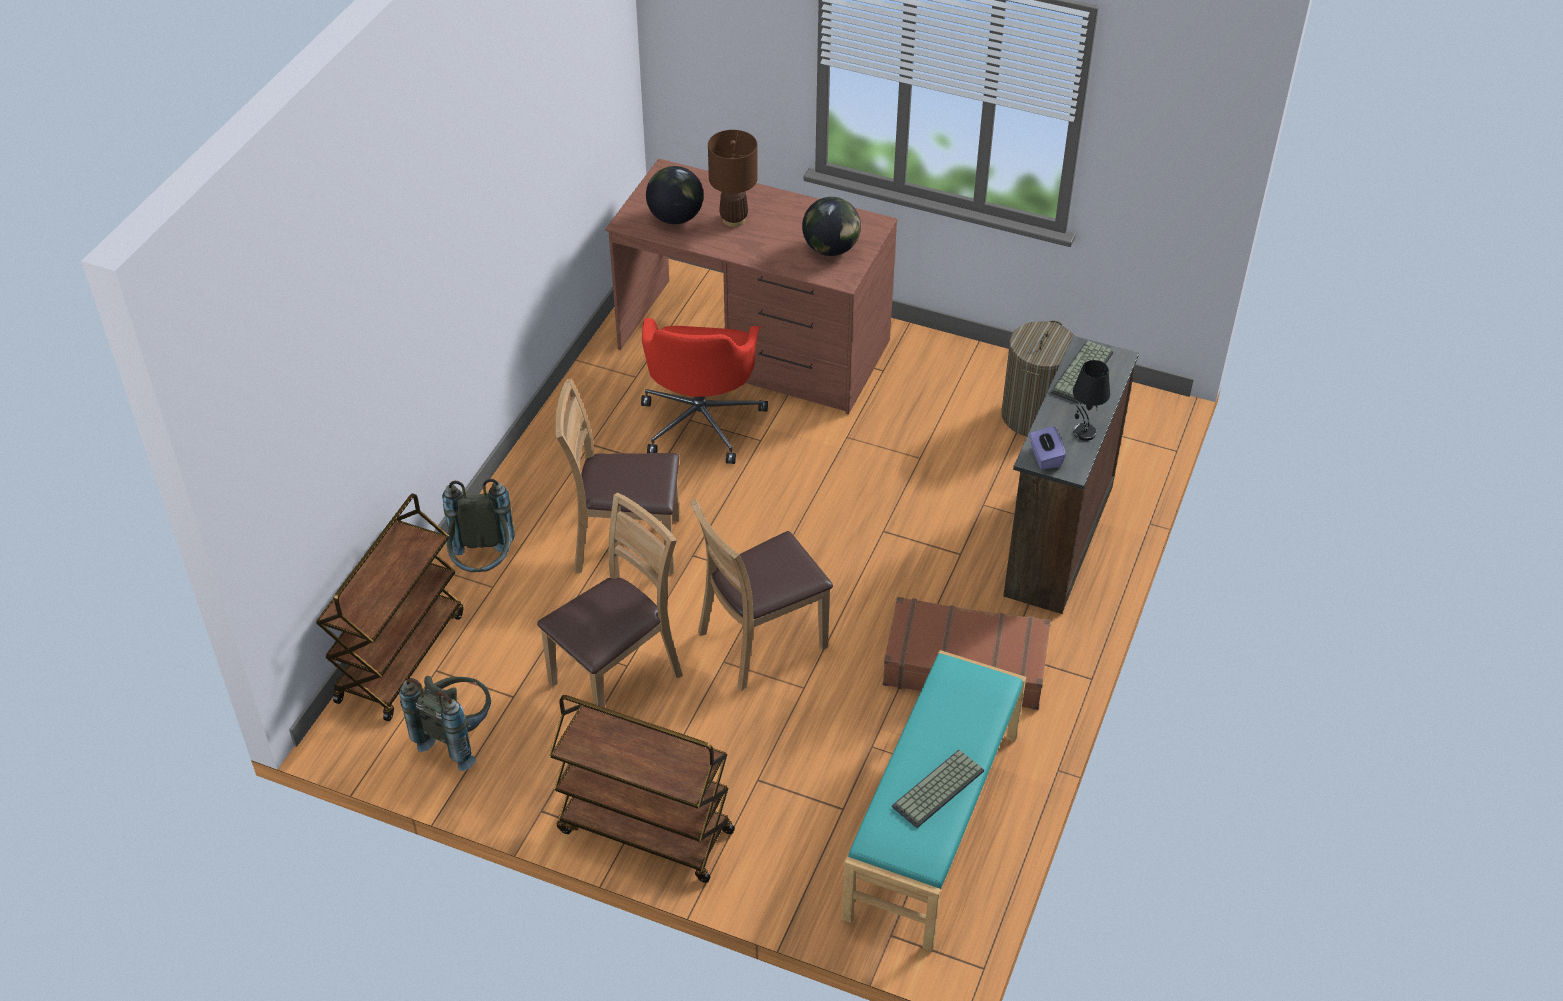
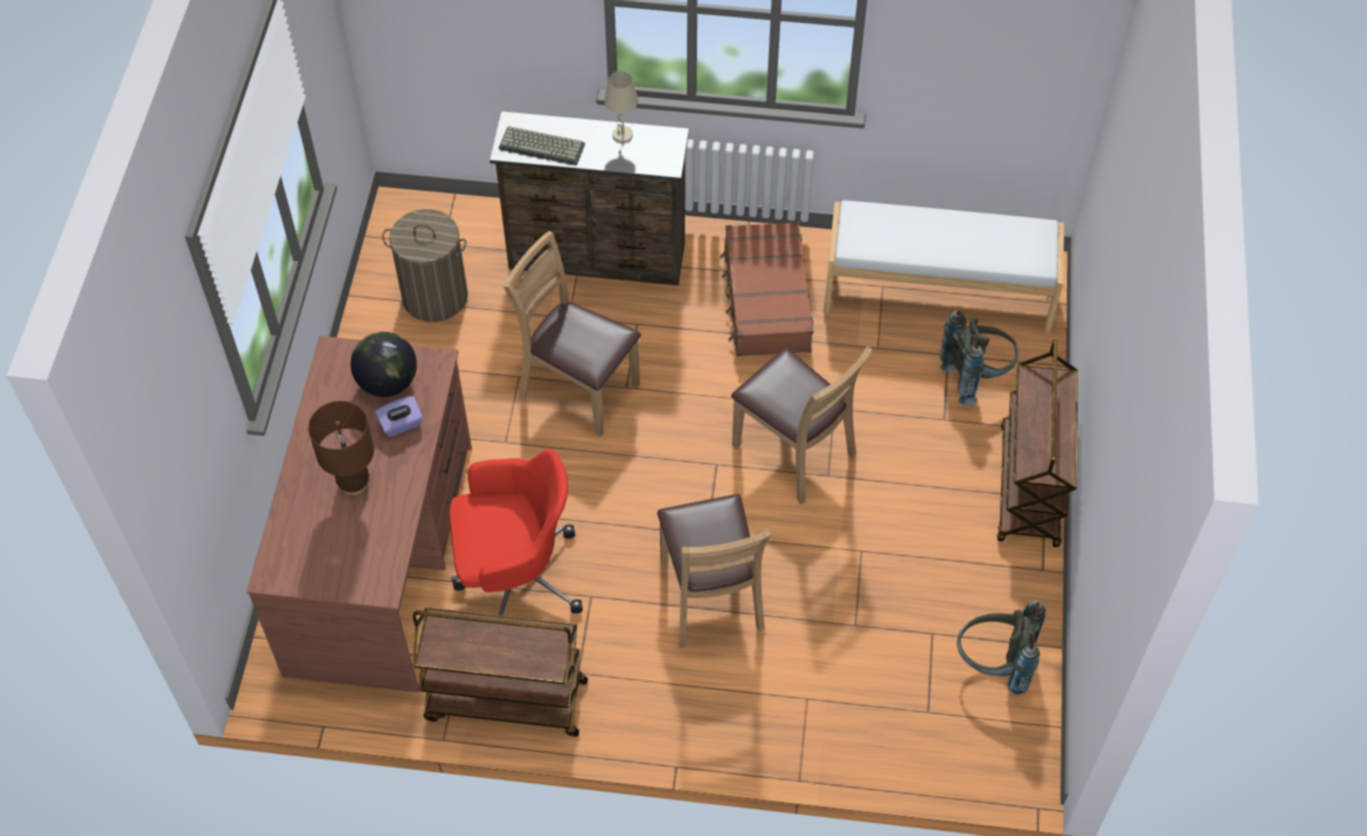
camera: 105 degrees left, 10 degrees up
(400, 656) = (923, 751): brown cart -> brown cart (505, 701)
(483, 566) = (783, 717): grey backpack -> grey backpack (976, 375)
(616, 677) = (878, 555): brown chair -> brown chair (578, 389)
(675, 218) = (363, 541): globe -> none
(934, 825) = (937, 293): turquoise bench -> white bench
(938, 790) = (977, 233): keyboard -> none
(1045, 457) = (663, 157): purple tissue box -> purple tissue box (401, 424)
(1083, 432) = (622, 136): black table lamp -> beige table lamp

